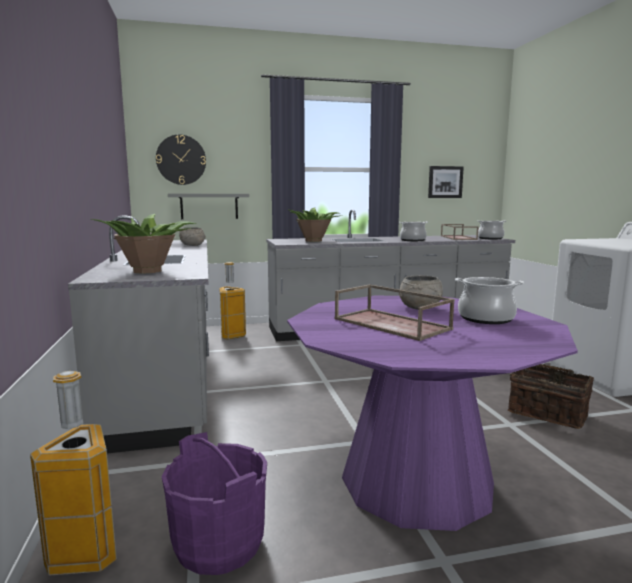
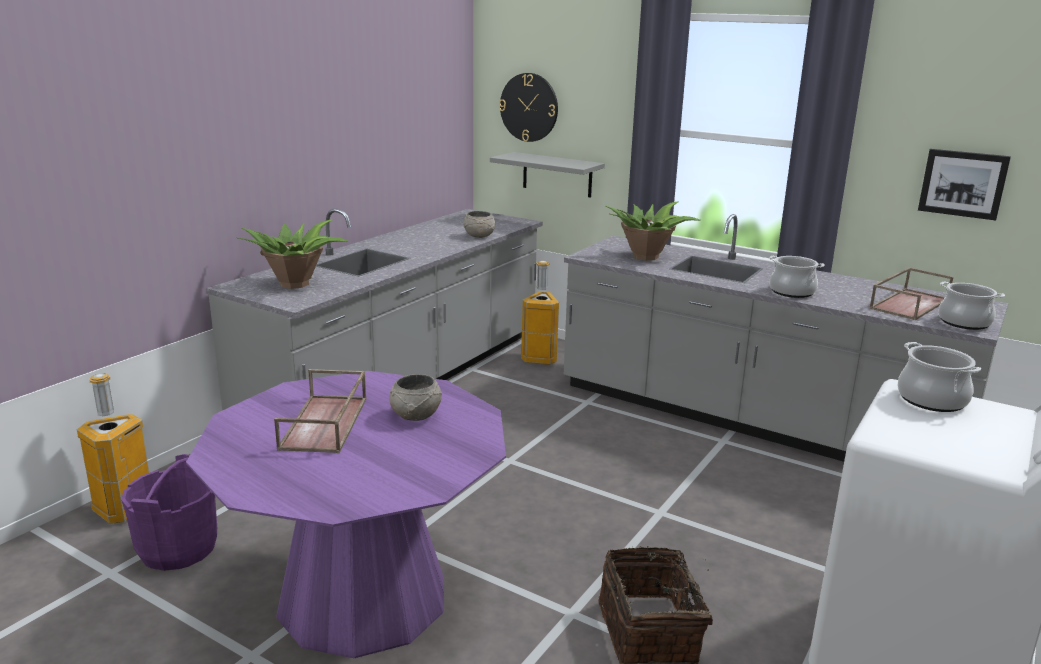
camera: 45 degrees right, 10 degrees up
(486, 318) = (413, 456): cooking pot -> cooking pot (932, 400)

